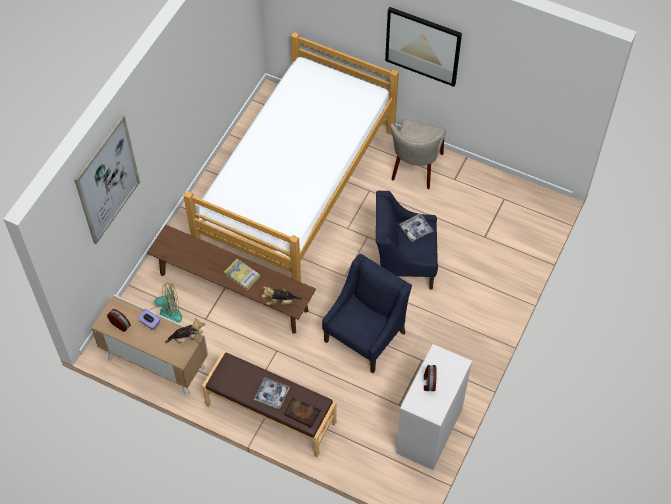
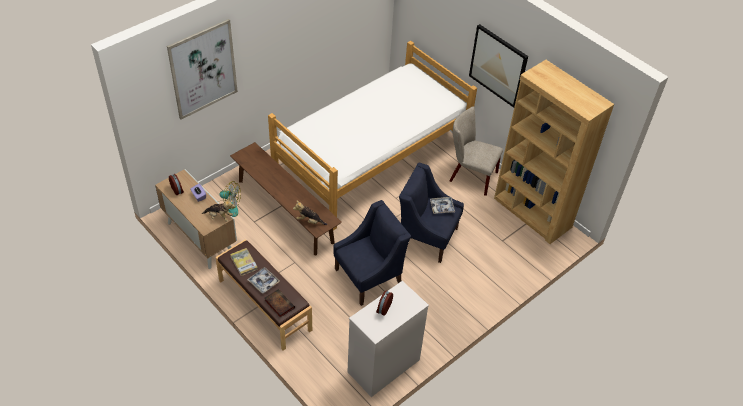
camera: 20 degrees right, 10 degrees down
(242, 275) = (290, 193): book -> book (244, 263)
(415, 169) = (470, 176): beige chair -> beige chair turned 75 degrees clockwise
(501, 191) = (532, 213): none -> brown bookcase

